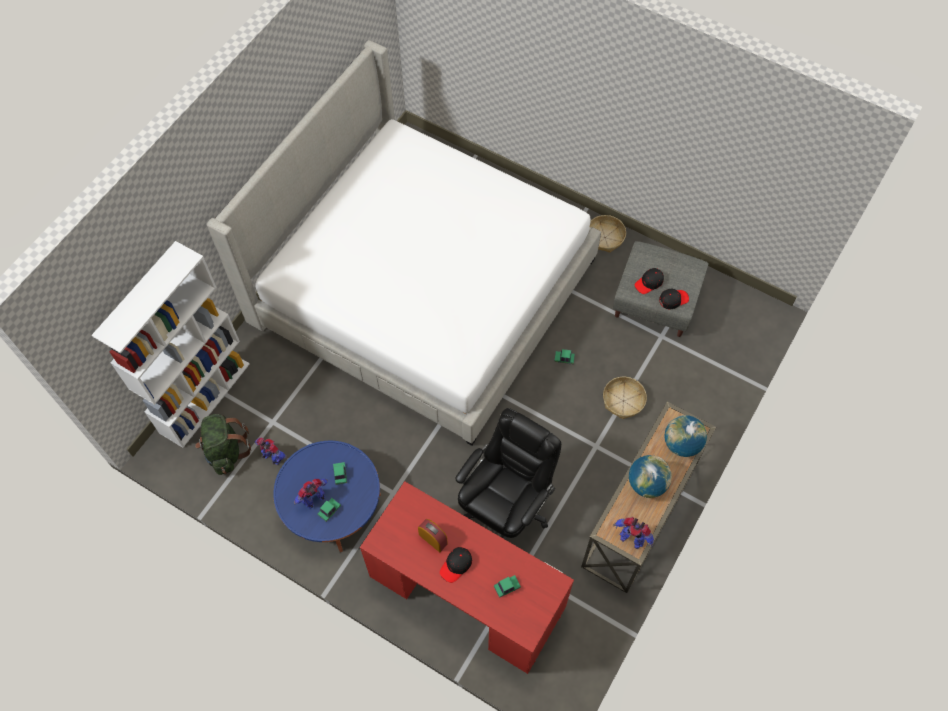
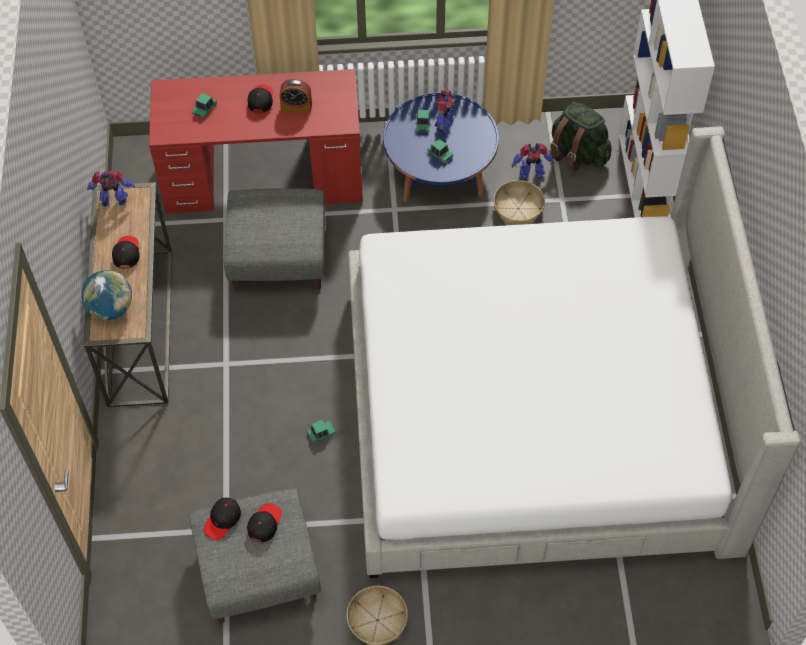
camera: 145 degrees right, 5 degrees down
(505, 507) = (278, 258): black office chair -> grey ottoman
(623, 401) = (225, 427): basket -> basket (518, 208)
(647, 484) = (126, 253): globe -> black cap

